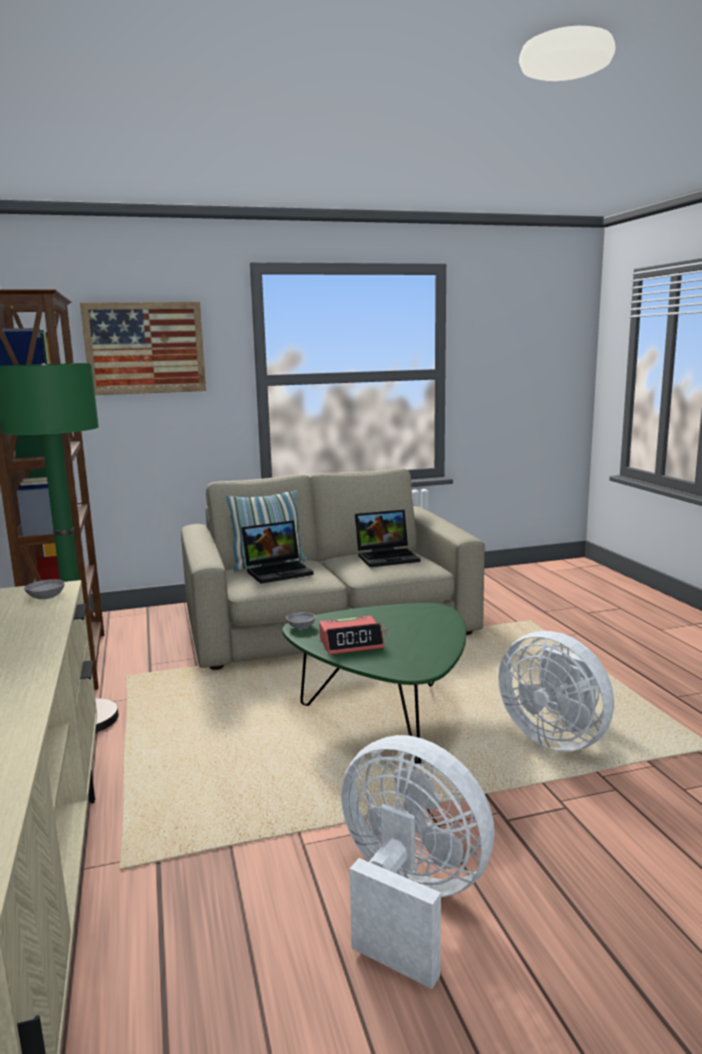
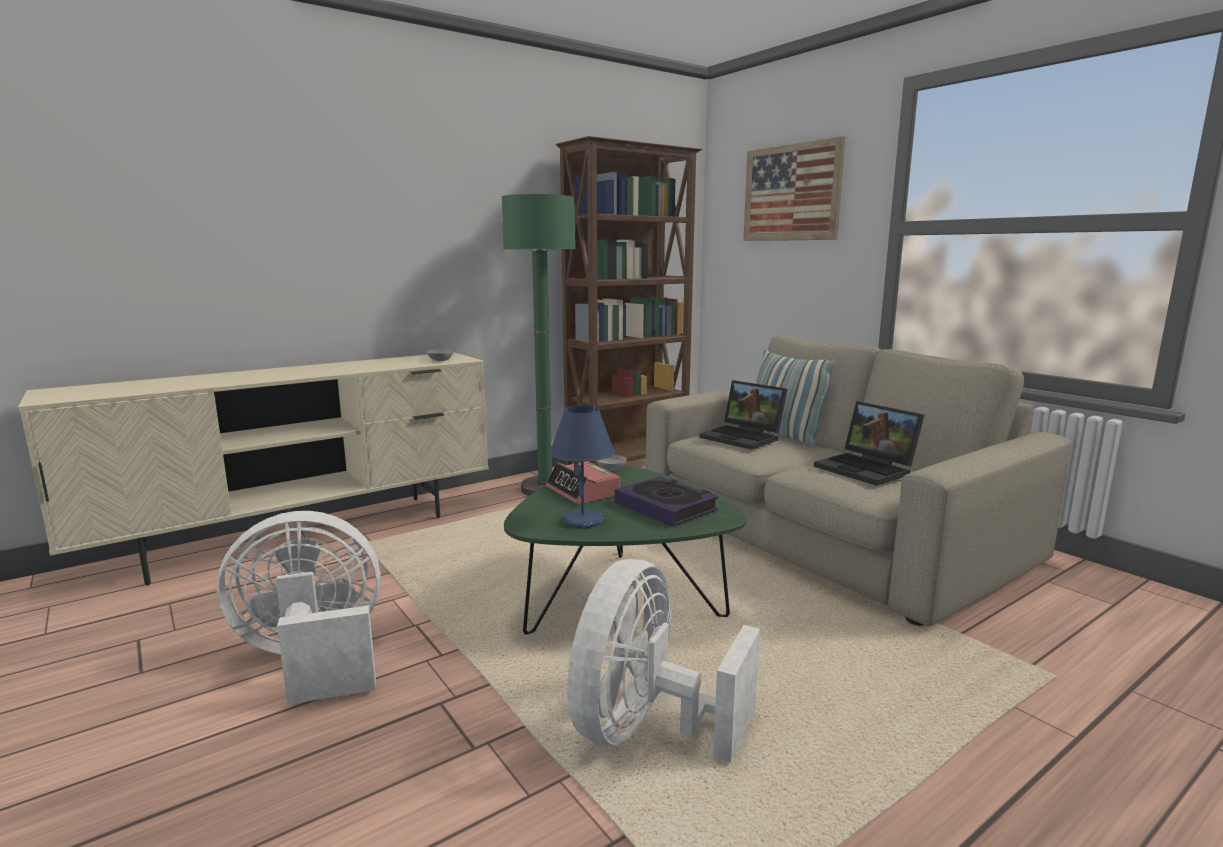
camera: 70 degrees right, 0 degrees up
(408, 621) = (665, 507): none -> book
(409, 901) = (313, 660): white fan -> white fan turned 120 degrees counterclockwise
(421, 650) = (583, 521): none -> blue table lamp

